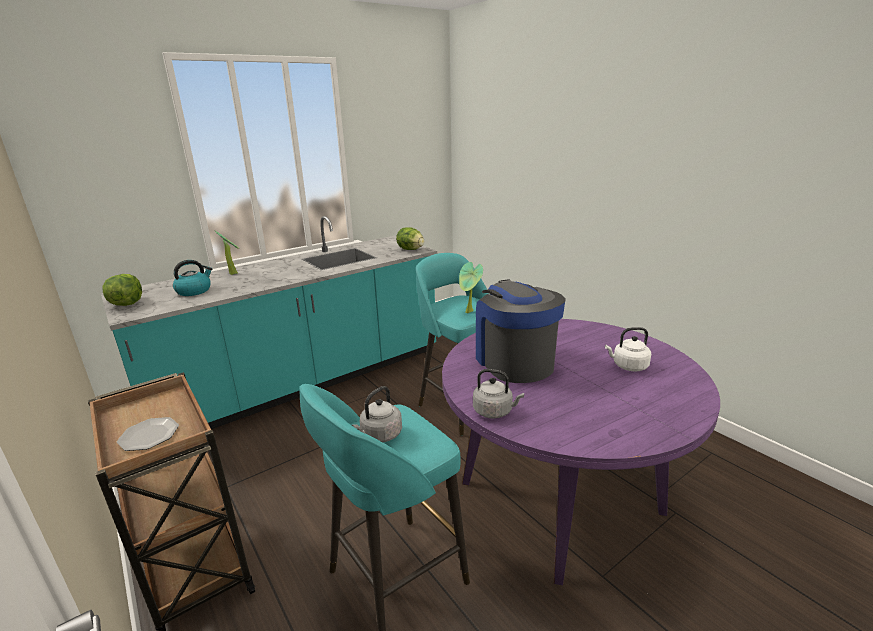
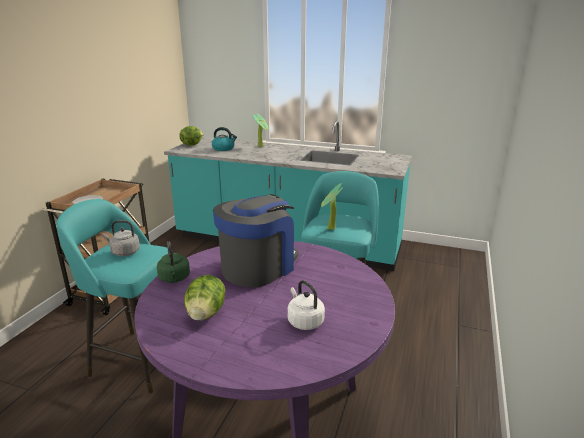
camera: 55 degrees right, 0 degrees up
(410, 249) = (387, 168): lettuce -> lettuce (205, 314)
(494, 411) = (174, 278): grey kettle -> green kettle

